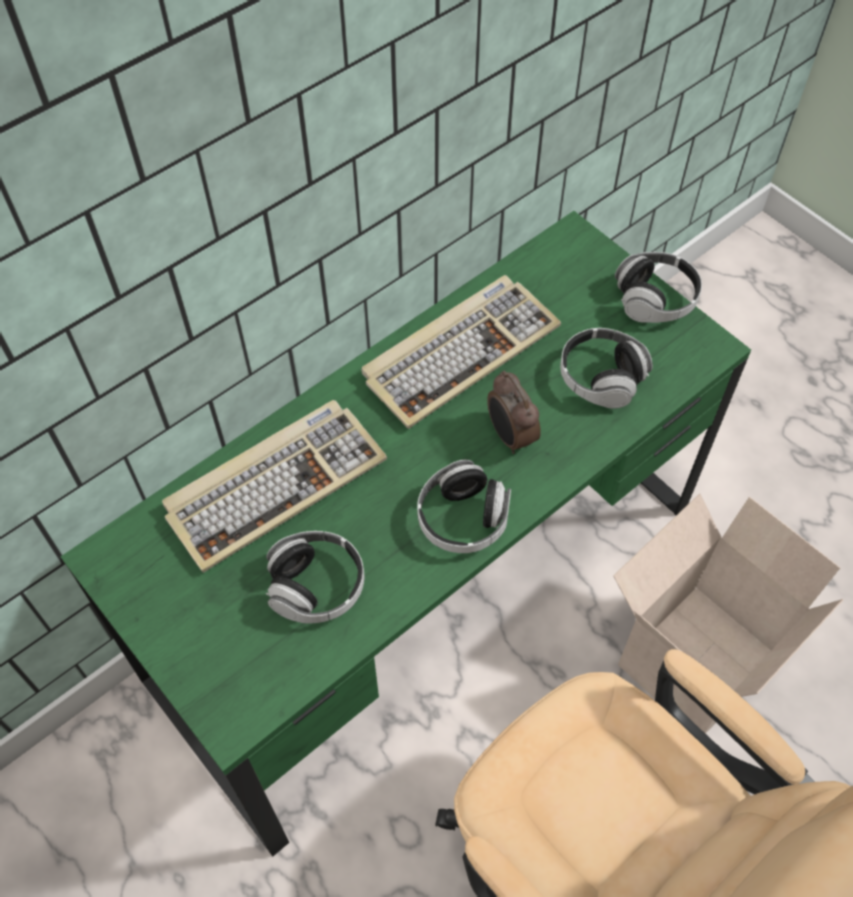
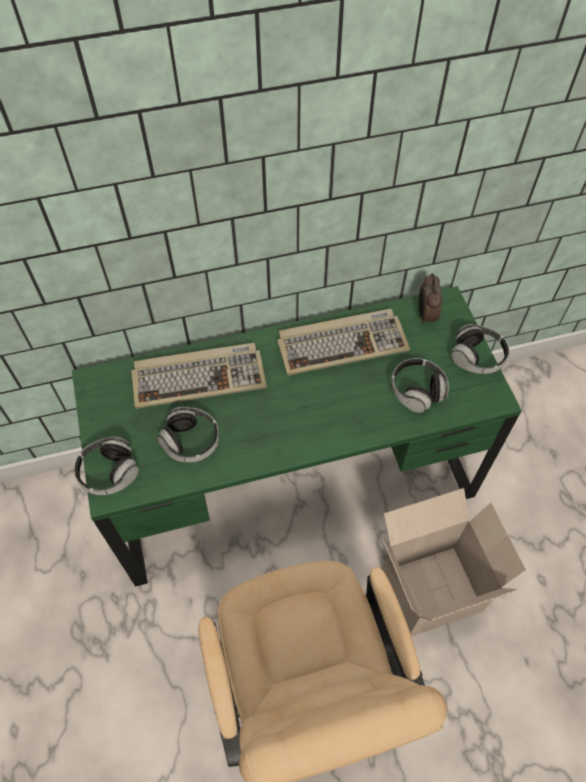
camera: 25 degrees right, 0 degrees up
(463, 519) = (290, 439): headphones -> headphones (109, 473)
(510, 436) = (344, 403): alarm clock -> alarm clock (425, 315)

